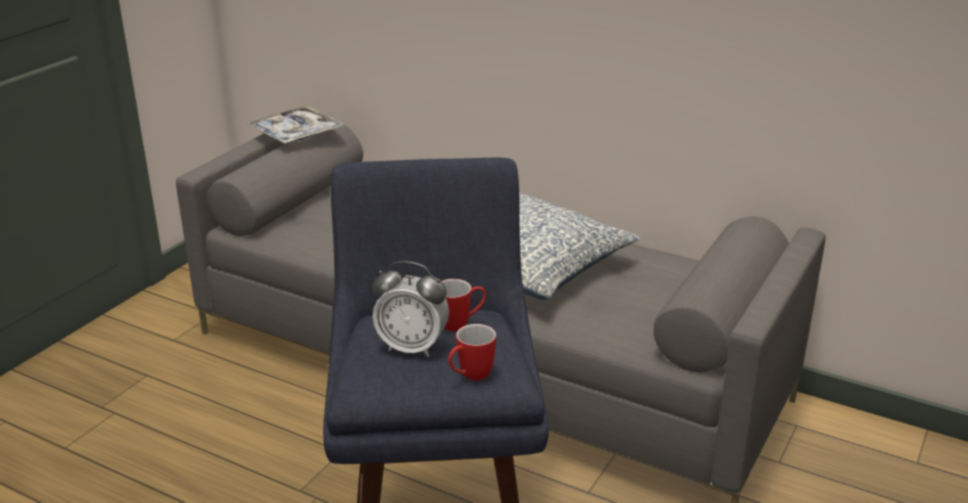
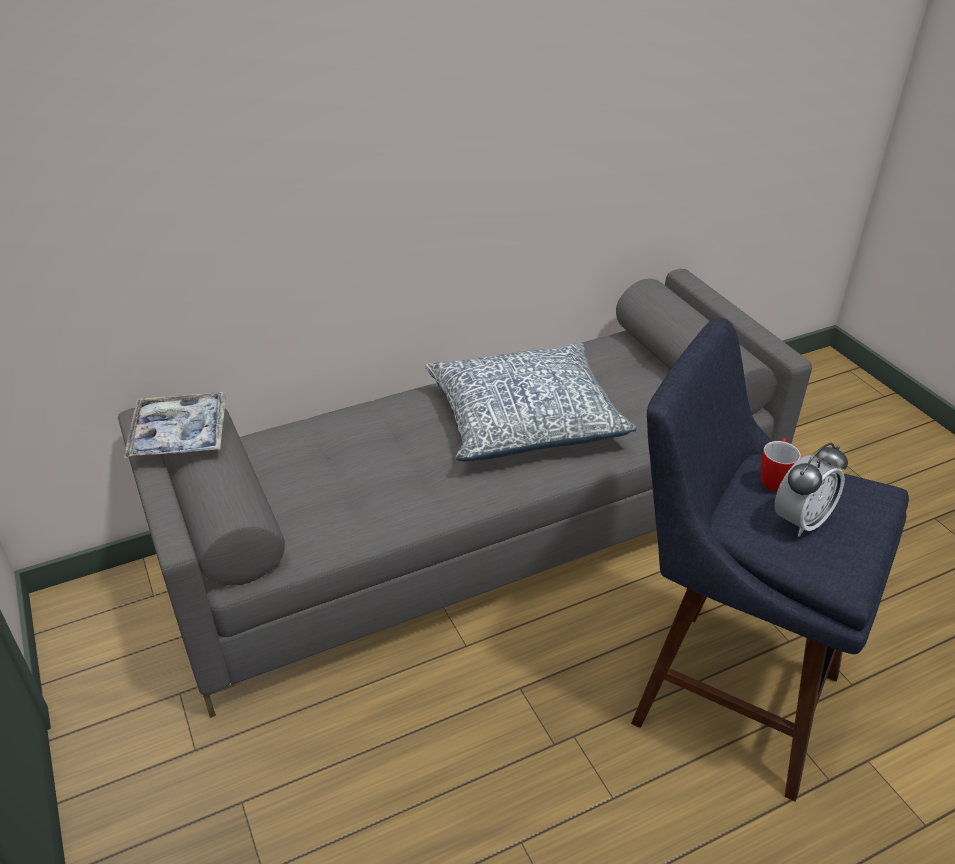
camera: 55 degrees left, 10 degrees up
(470, 376) = (867, 508): mug -> none

